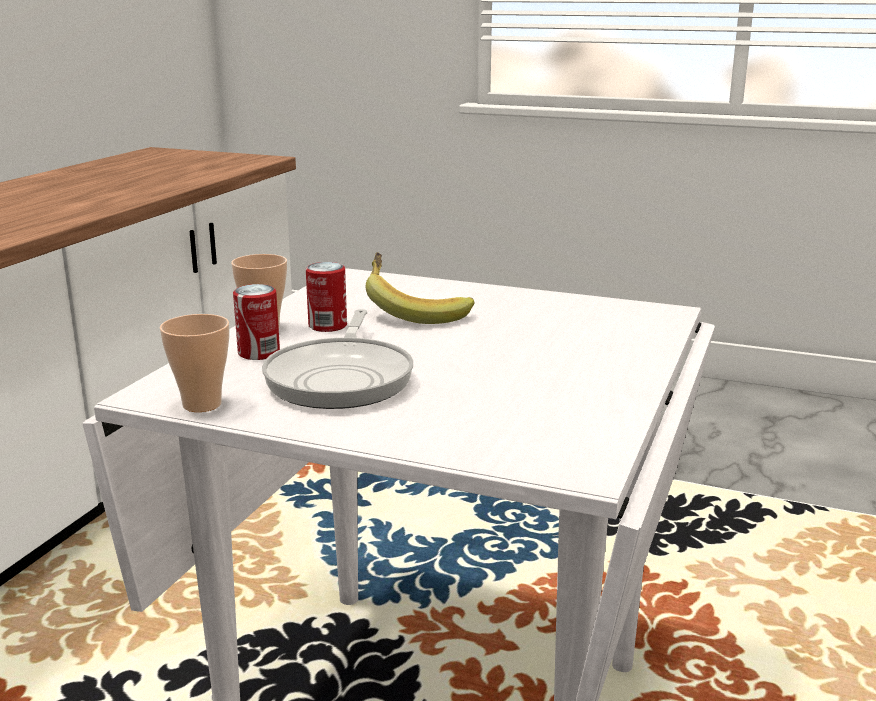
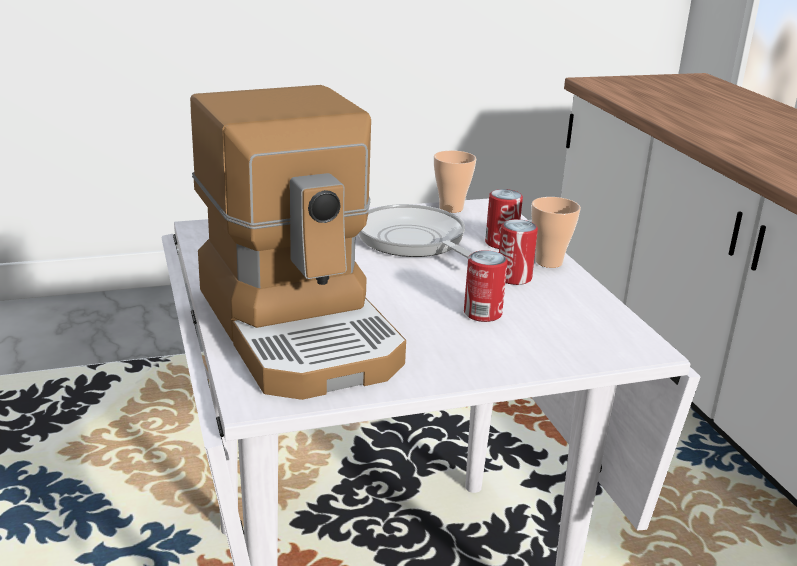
camera: 140 degrees right, 5 degrees up
(415, 312) = (482, 313): banana -> can
(584, 338) = (301, 327): none -> coffee machine

